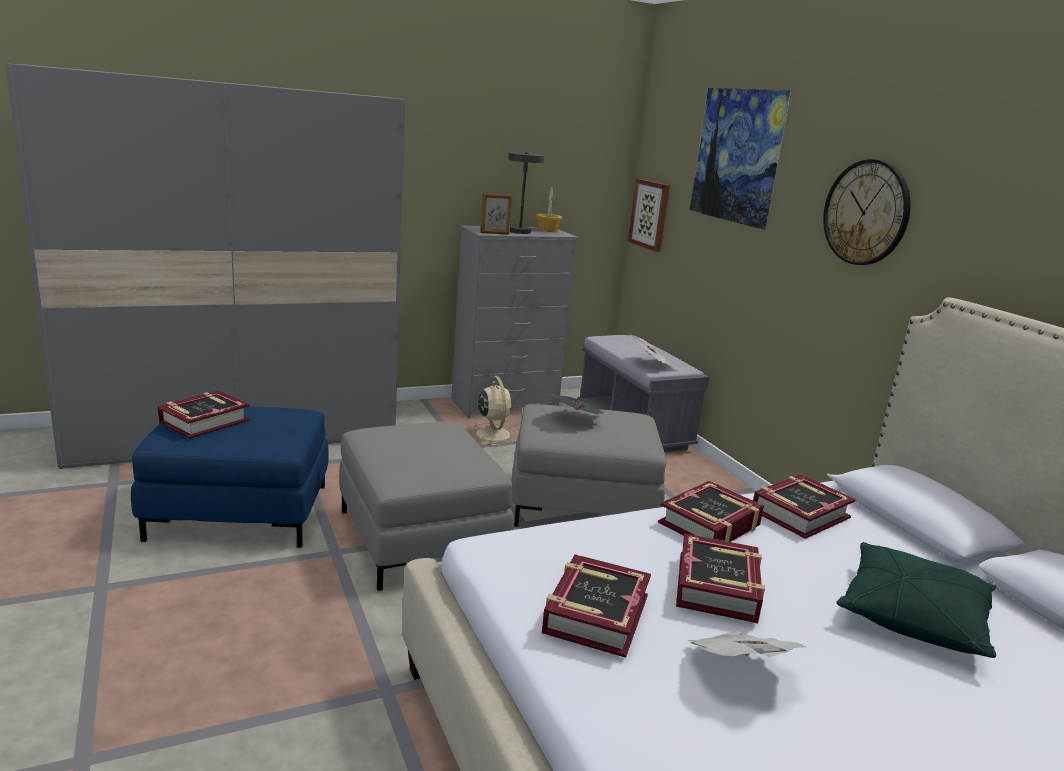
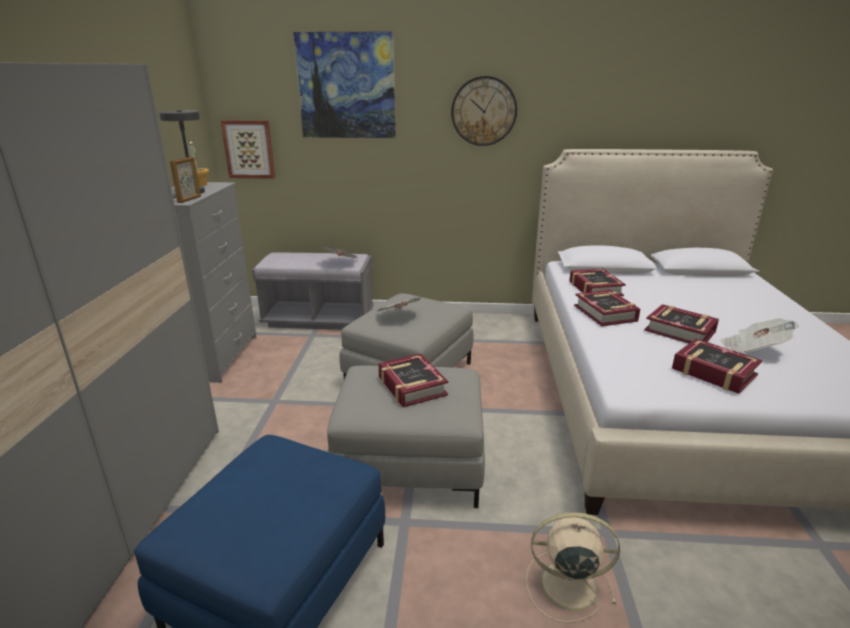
camera: 60 degrees left, 5 degrees up
(204, 421) = (240, 522): book -> book (411, 386)
(492, 434) = (264, 379): beige fan -> beige fan (565, 585)
(912, 616) = (697, 298): green pillow -> none

